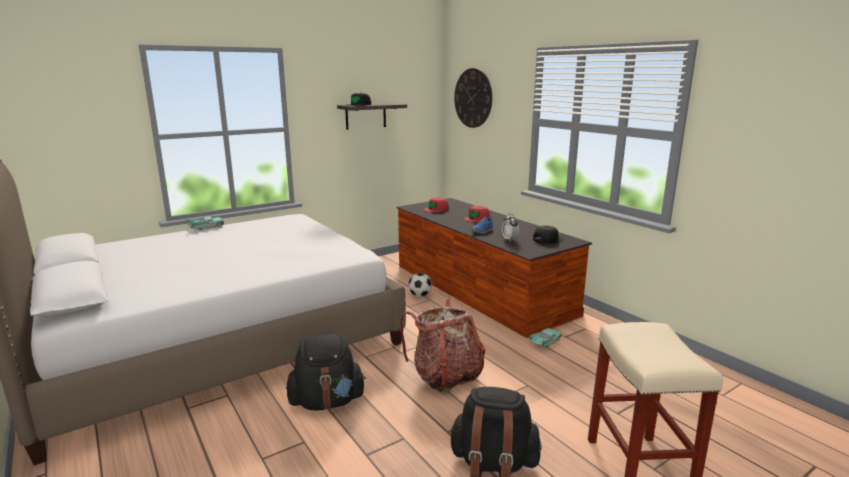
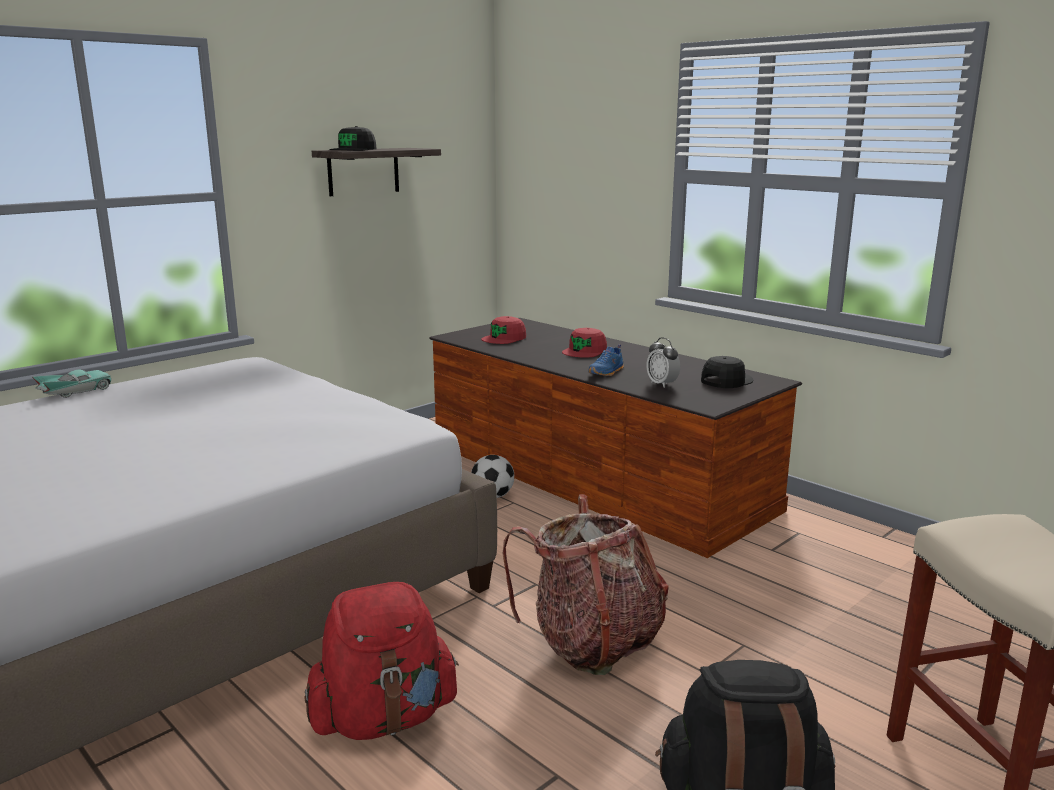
camera: 10 degrees left, 0 degrees up
(327, 402) = (384, 718): black backpack -> red backpack
(473, 98) = (554, 138): wall clock -> none
(545, 342) = (742, 563): turquoise toy car -> none

